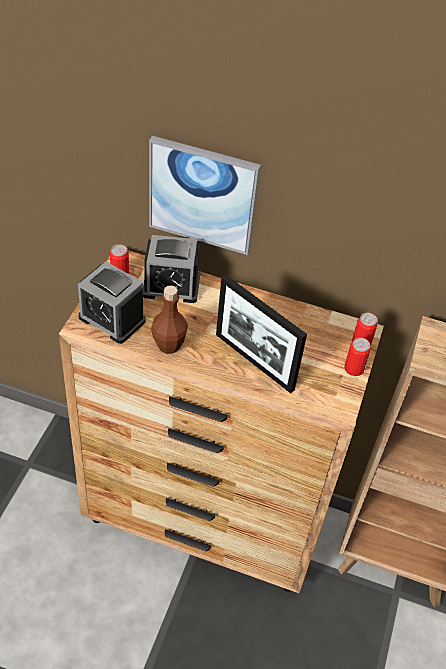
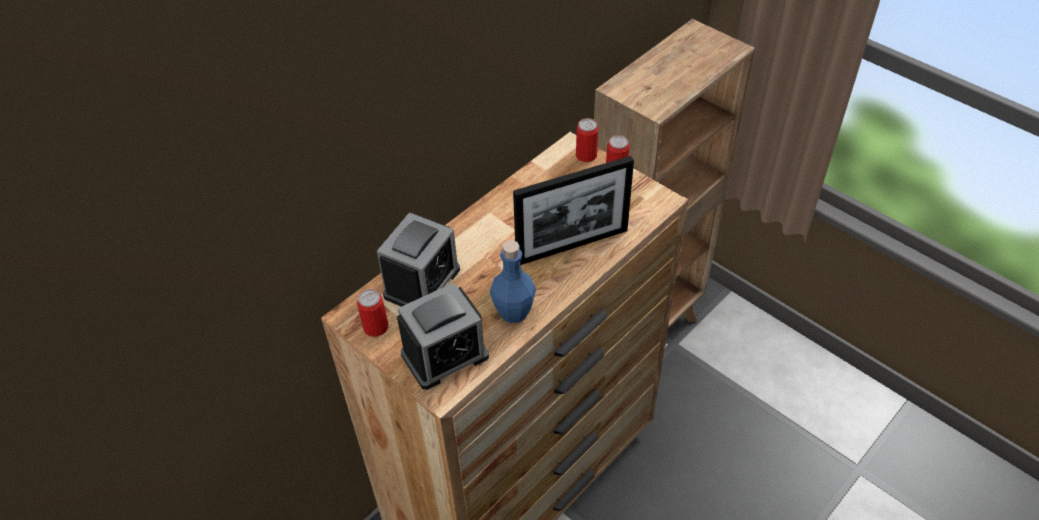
camera: 60 degrees left, 0 degrees up
(168, 345) = (513, 312): brown bottle -> blue bottle
(203, 195) = (384, 163): picture -> none

